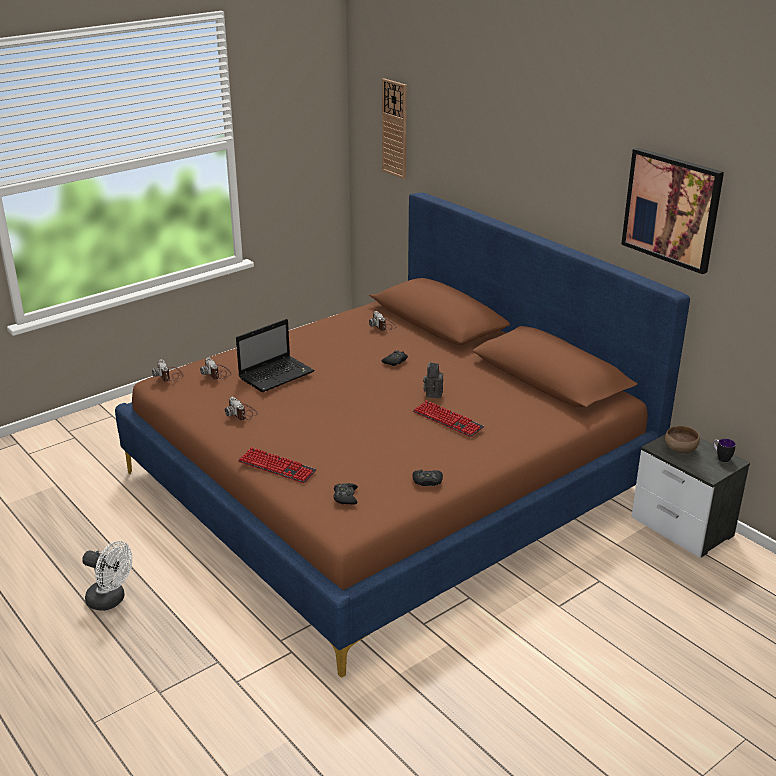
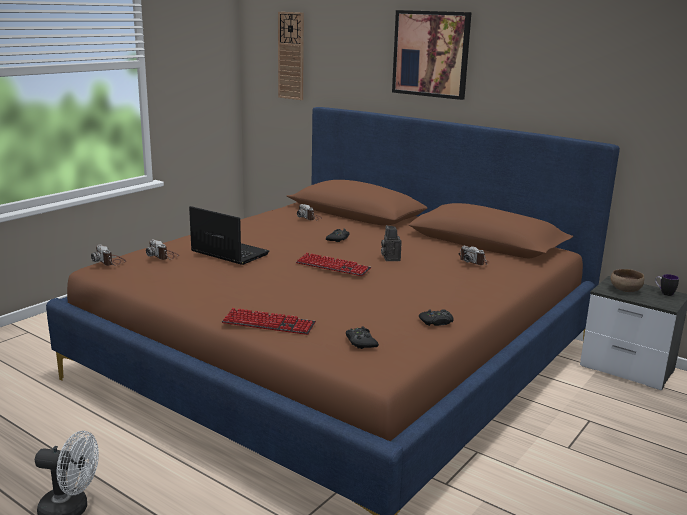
camera: 15 degrees left, 10 degrees down
(242, 413) = (205, 284): camera -> camera (474, 261)
(277, 374) = (228, 253): laptop -> laptop turned 90 degrees counterclockwise
(447, 420) = (420, 275): keyboard -> keyboard (333, 266)
(672, 209) = (594, 69): picture -> picture (431, 54)

